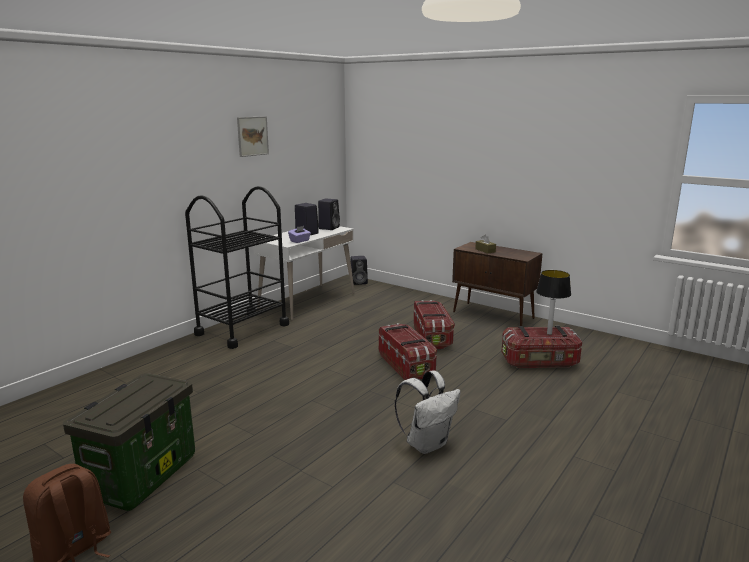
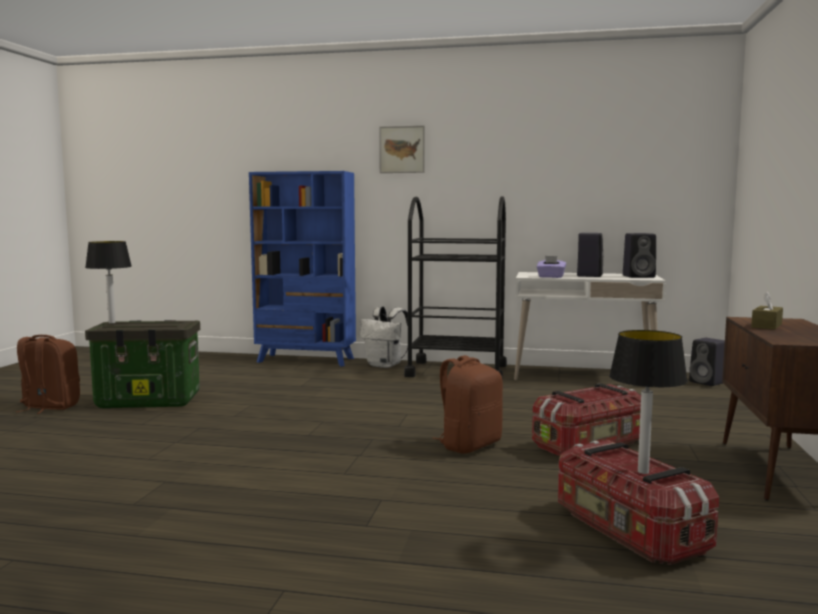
camera: 65 degrees right, 10 degrees down
(98, 417) = (111, 323): none -> table lamp
(109, 375) = (306, 360): none -> blue bookcase
(252, 136) = (537, 140): picture -> picture (402, 149)
(406, 365) = (469, 445): storage box -> brown backpack
(427, 444) = (259, 485): white backpack -> white backpack (385, 365)

